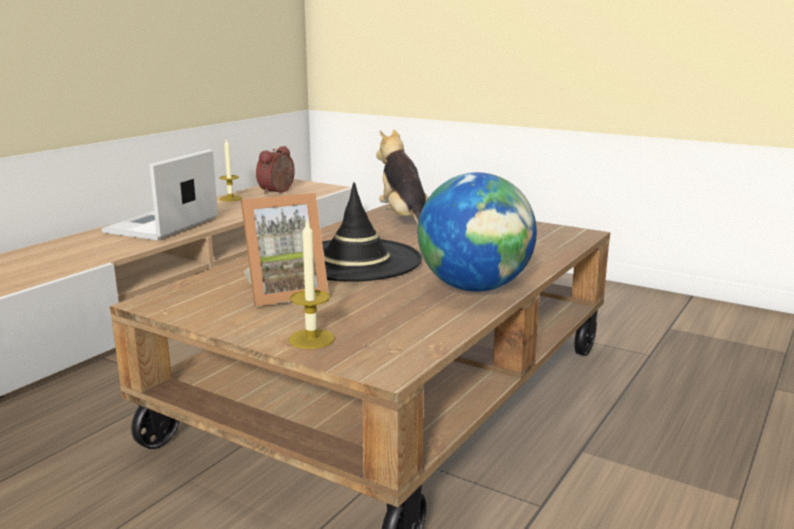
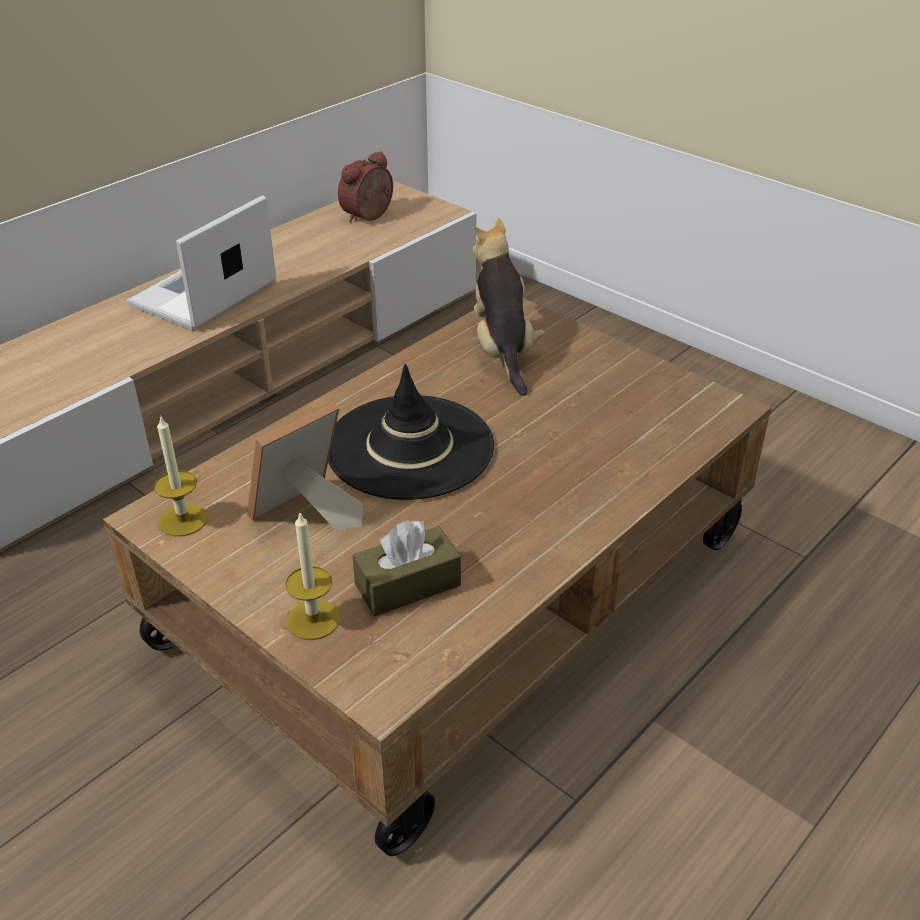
camera: 10 degrees right, 20 degrees up
(230, 198) = (302, 231): candle -> candle (183, 520)
(284, 293) = (305, 514): picture frame -> picture frame turned 150 degrees clockwise
(383, 318) = (407, 585): none -> brown tissue box
(474, 288) = (539, 530): globe -> none

